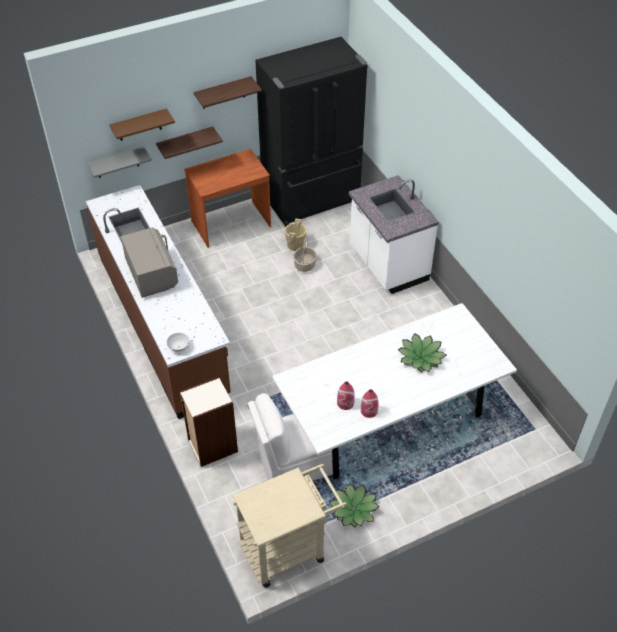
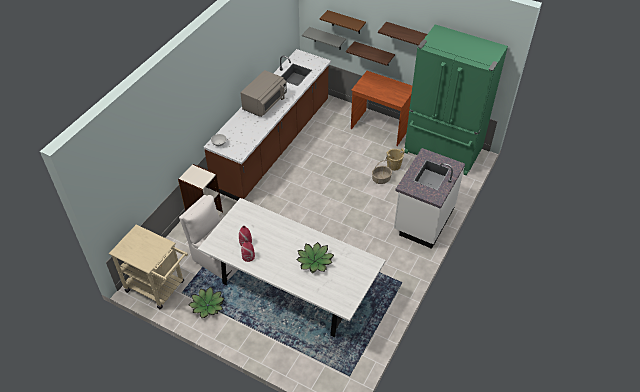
camera: 55 degrees right, 0 degrees up
(312, 200) = (442, 152): black fridge -> green fridge

